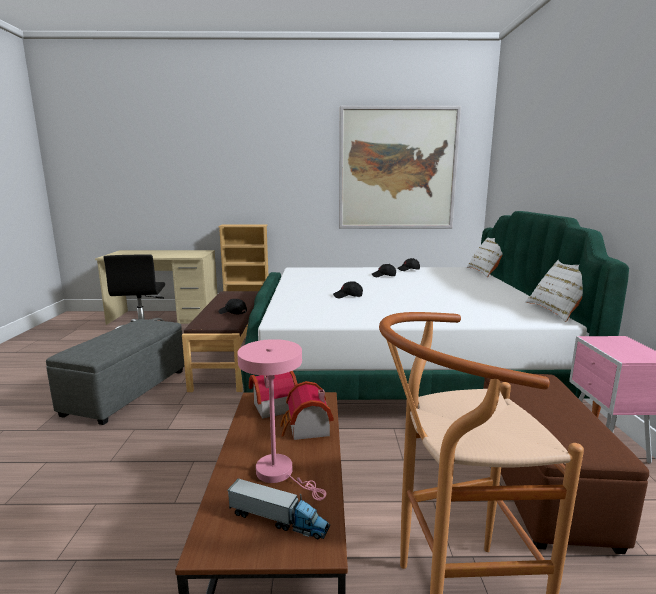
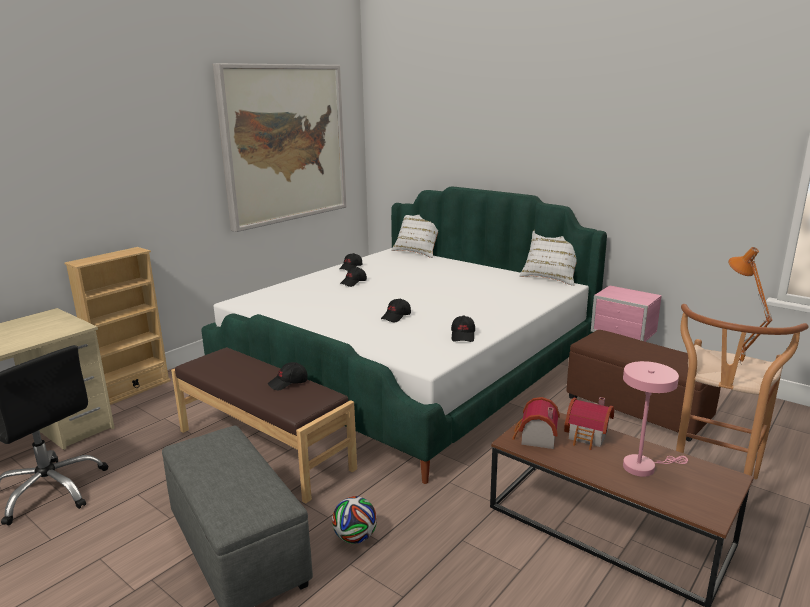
camera: 50 degrees left, 5 degrees up
(163, 420) = (355, 537): none -> football
(278, 520) = (698, 483): toy truck -> none
(352, 317) = (463, 336): none -> black cap
(501, 426) = (738, 363): none -> orange table lamp

